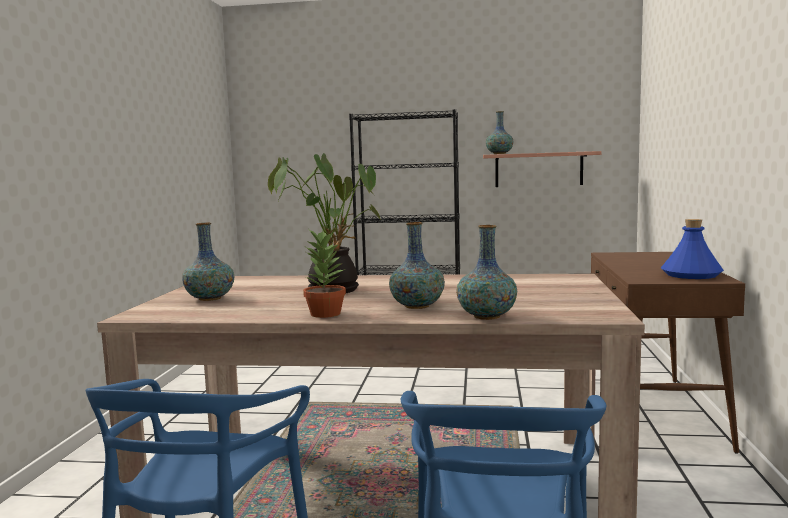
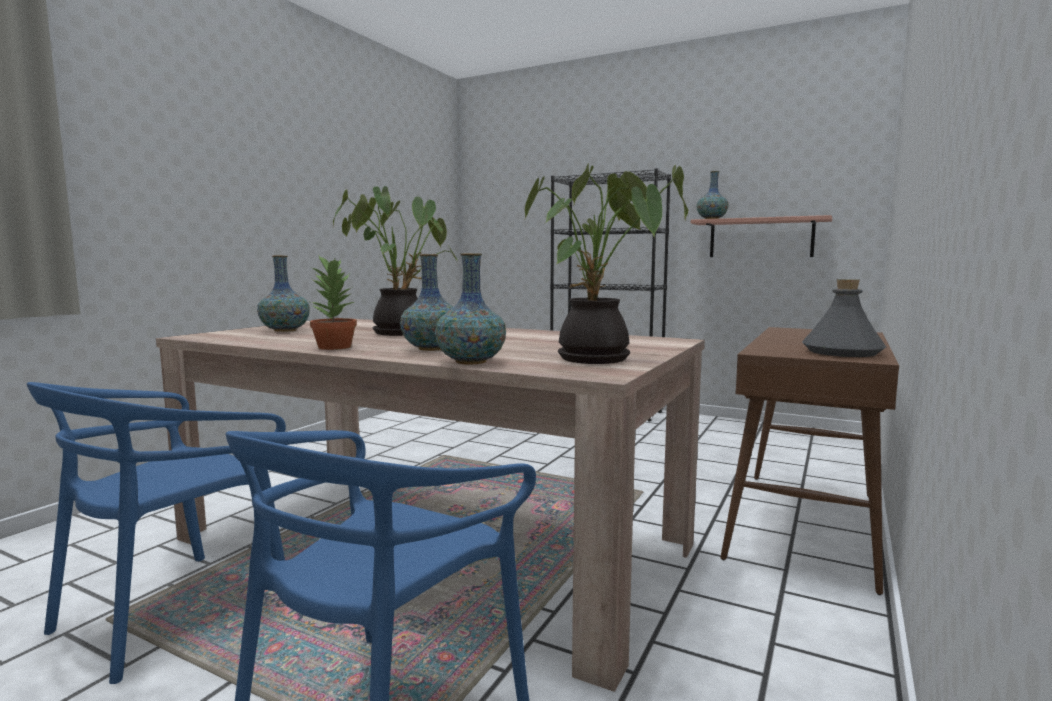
camera: 20 degrees right, 0 degrees up
(573, 303) = (598, 360): none -> potted plant
(691, 275) = (842, 352): blue bottle -> grey bottle

